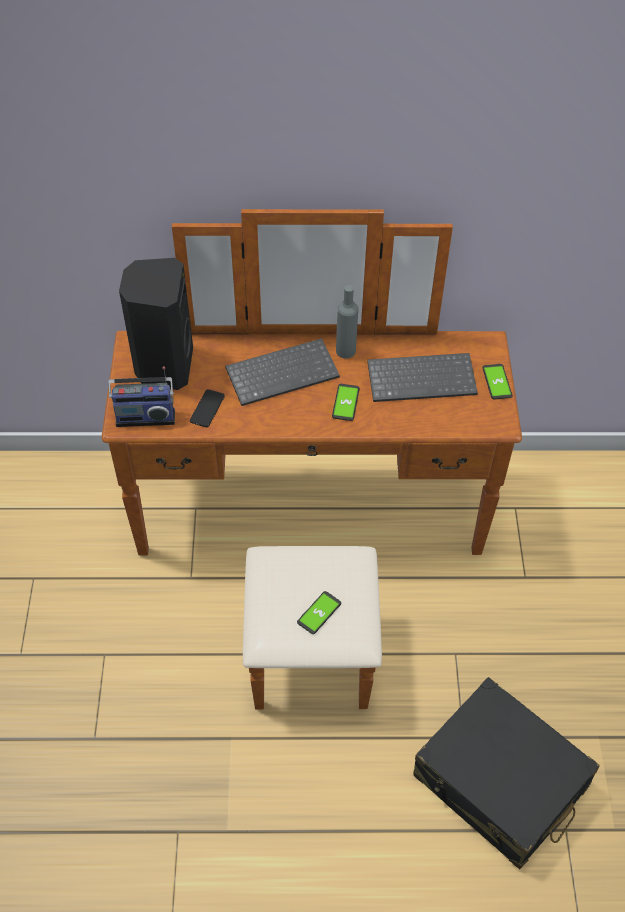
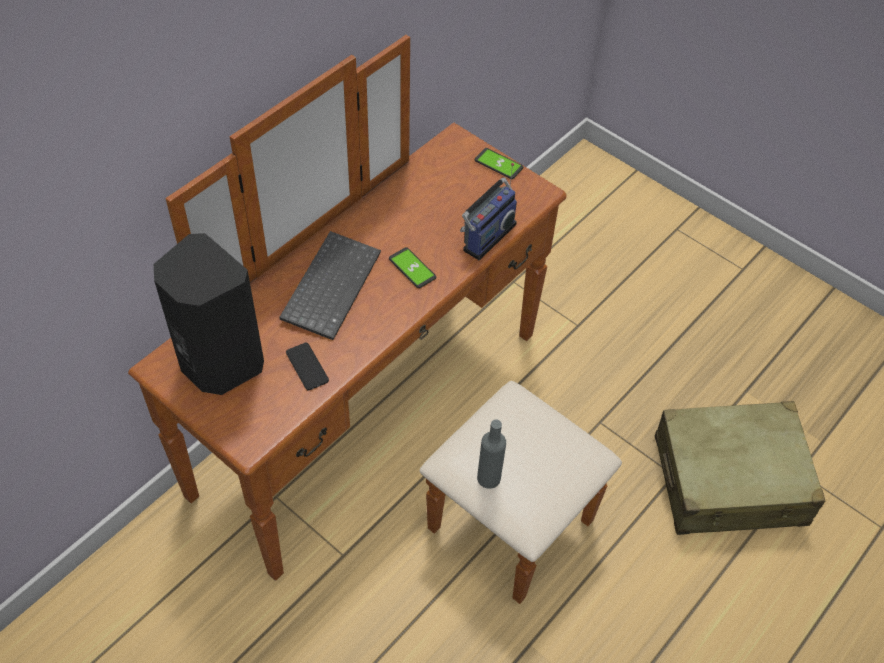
camera: 50 degrees left, 0 degrees up
(145, 415) = (260, 418): radio -> radio (486, 236)
(319, 613) = (544, 463): phone -> none
(345, 351) = (357, 228): grey bottle -> grey bottle (488, 478)
(422, 378) = (443, 203): keyboard -> none
(500, 782) = (729, 481): black suitcase -> beige suitcase

